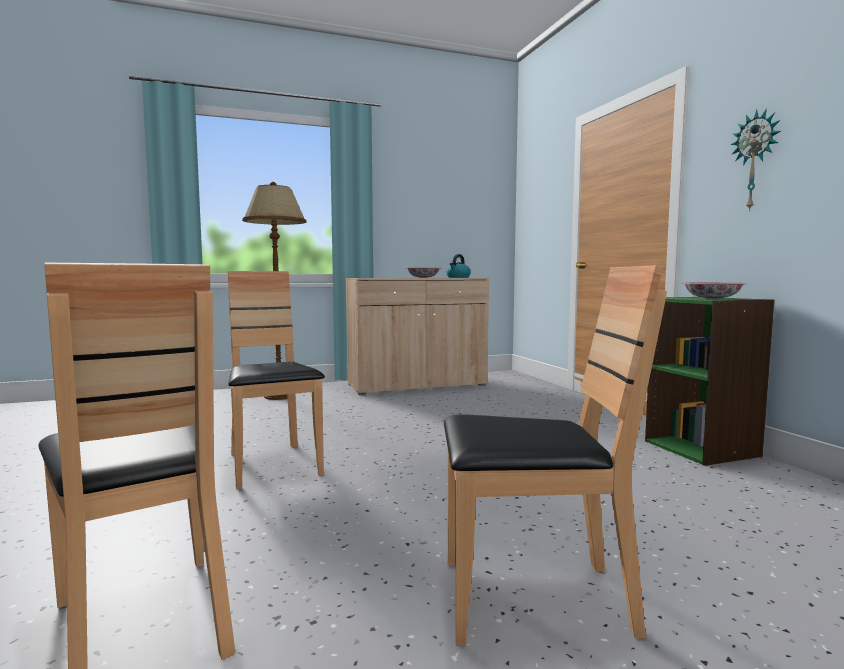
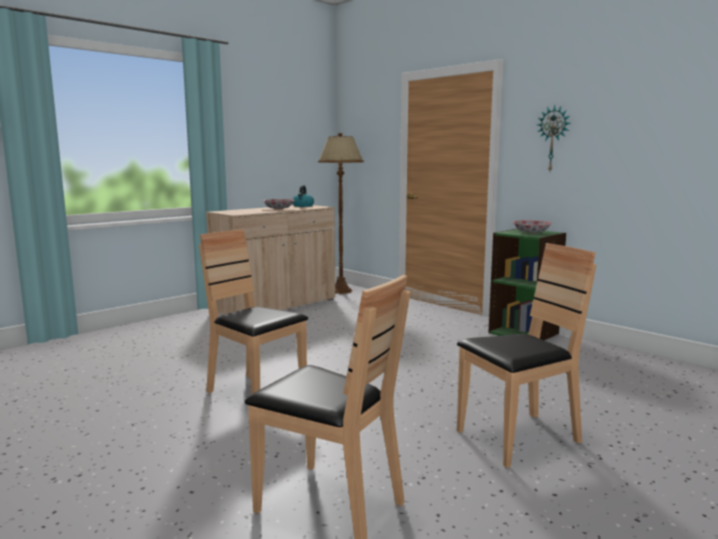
camera: 25 degrees left, 5 degrees up
(280, 396) = (162, 332): brown floor lamp -> brown floor lamp (341, 291)

